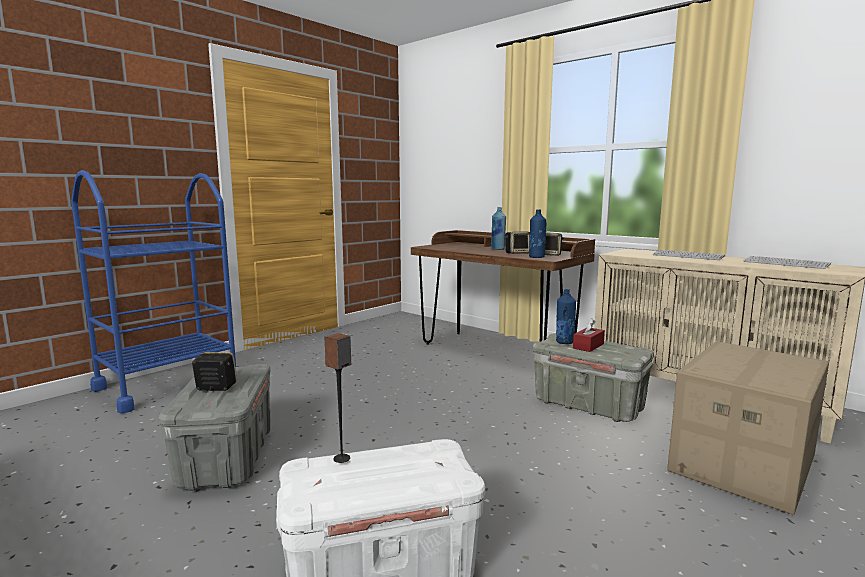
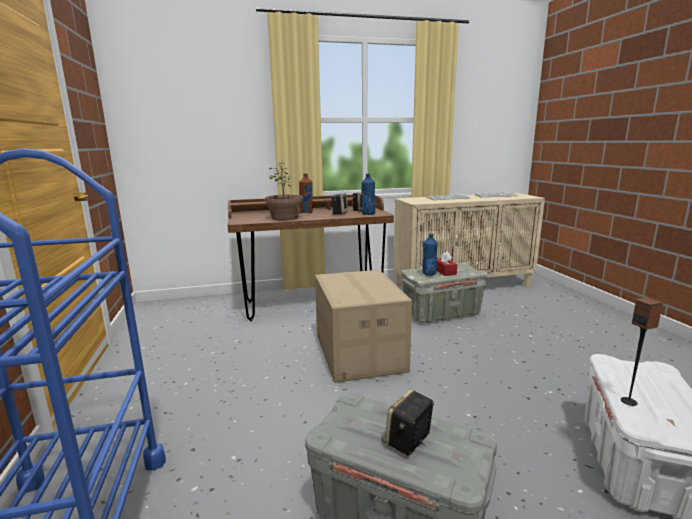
camera: 55 degrees left, 5 degrees up
(462, 249) = (285, 218): none -> potted plant
(498, 249) = (306, 212): blue bottle -> brown bottle
(741, 462) = (538, 309): cardboard box -> cardboard box (358, 353)

